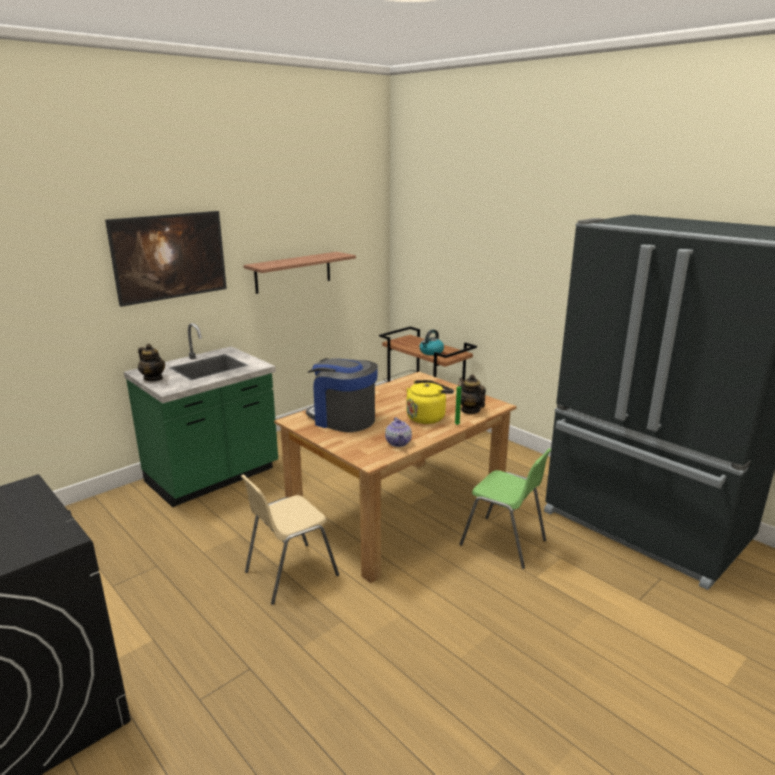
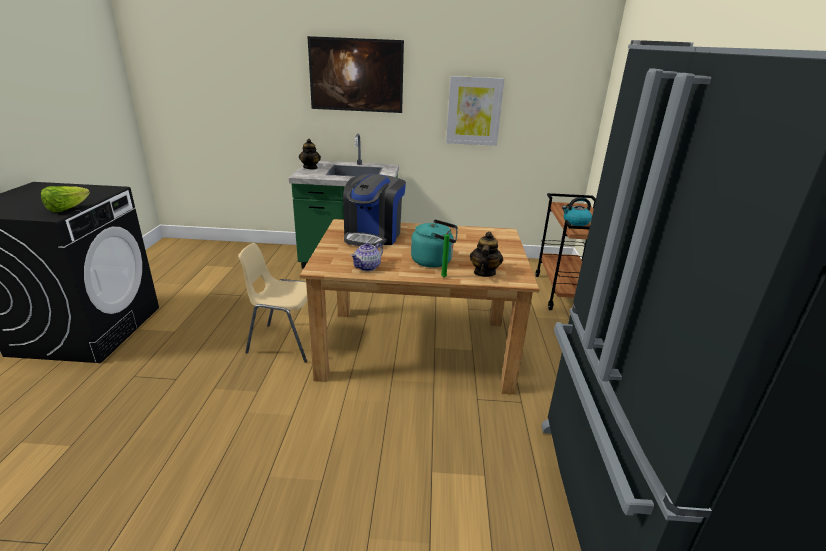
camera: 45 degrees right, 5 degrees up
(54, 525) = (67, 209): none -> lettuce
(293, 272) = (474, 111): shelf -> picture
(343, 419) = (373, 236): coffee machine -> coffee machine turned 150 degrees counterclockwise
(427, 417) = (434, 261): yellow kettle -> turquoise kettle
(504, 543) = (456, 425): green chair -> none

